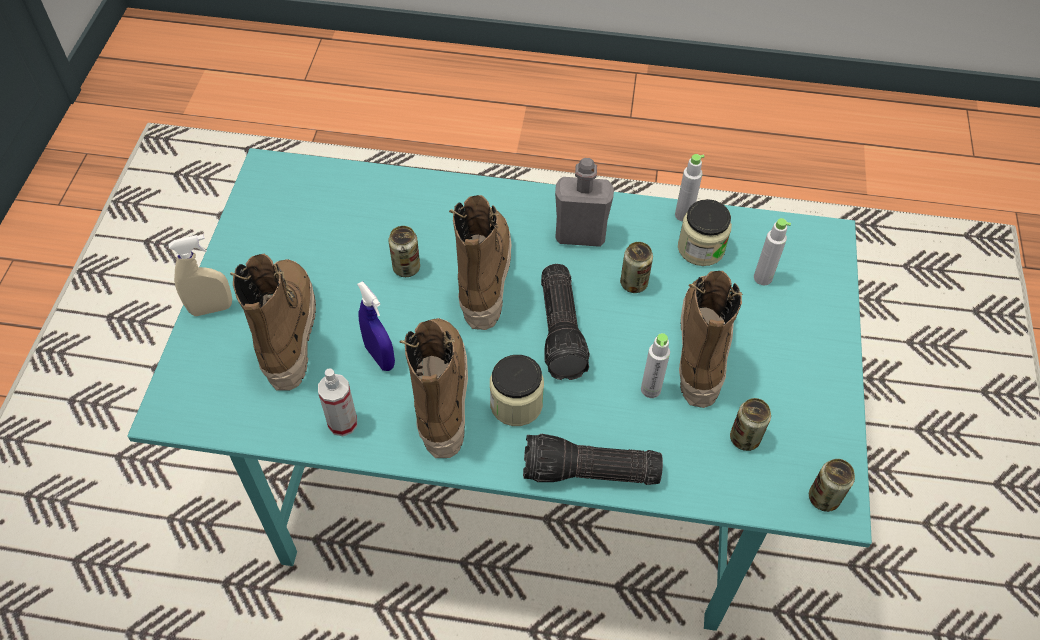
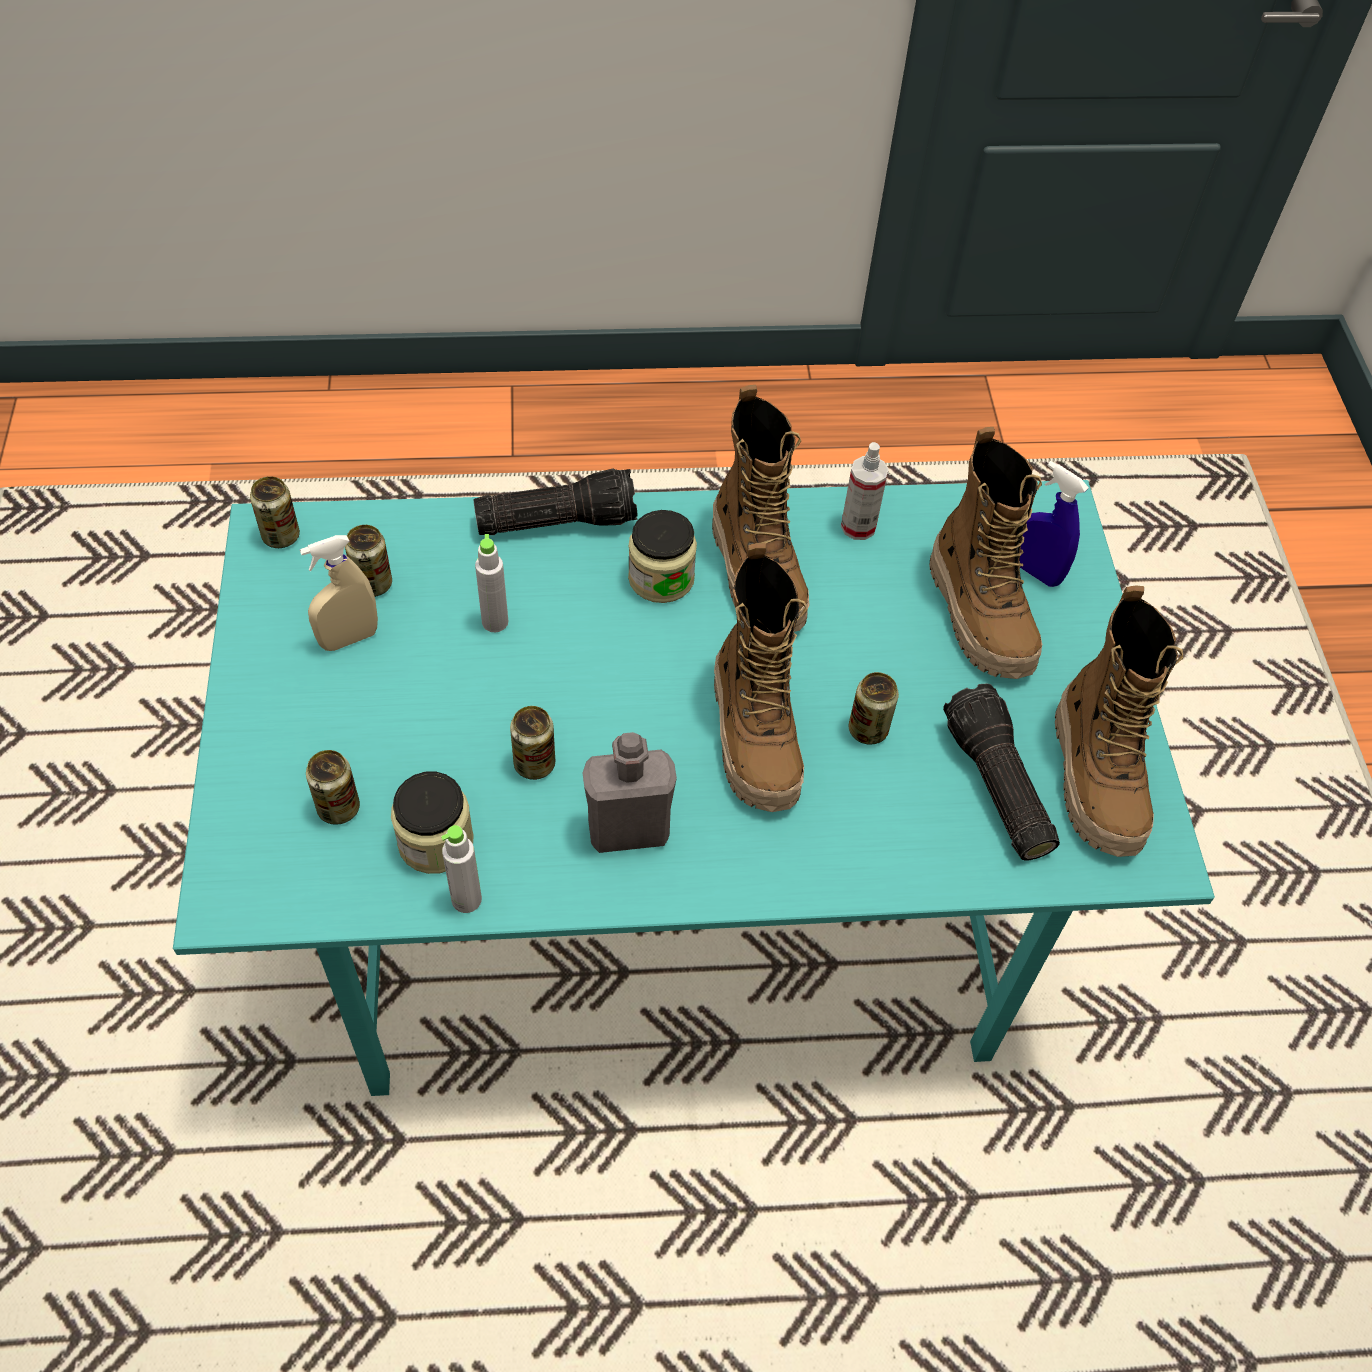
camera: 165 degrees right, 0 degrees up
(211, 308) = (1093, 629): beige spray bottle -> beige spray bottle (349, 638)
(380, 357) = (849, 605): blue spray bottle -> blue spray bottle (1035, 572)
(563, 331) = (623, 678): flashlight -> flashlight (994, 785)
(700, 348) = (431, 685): boot -> boot (1097, 778)
(762, 278) = (338, 808): grey bottle -> can

